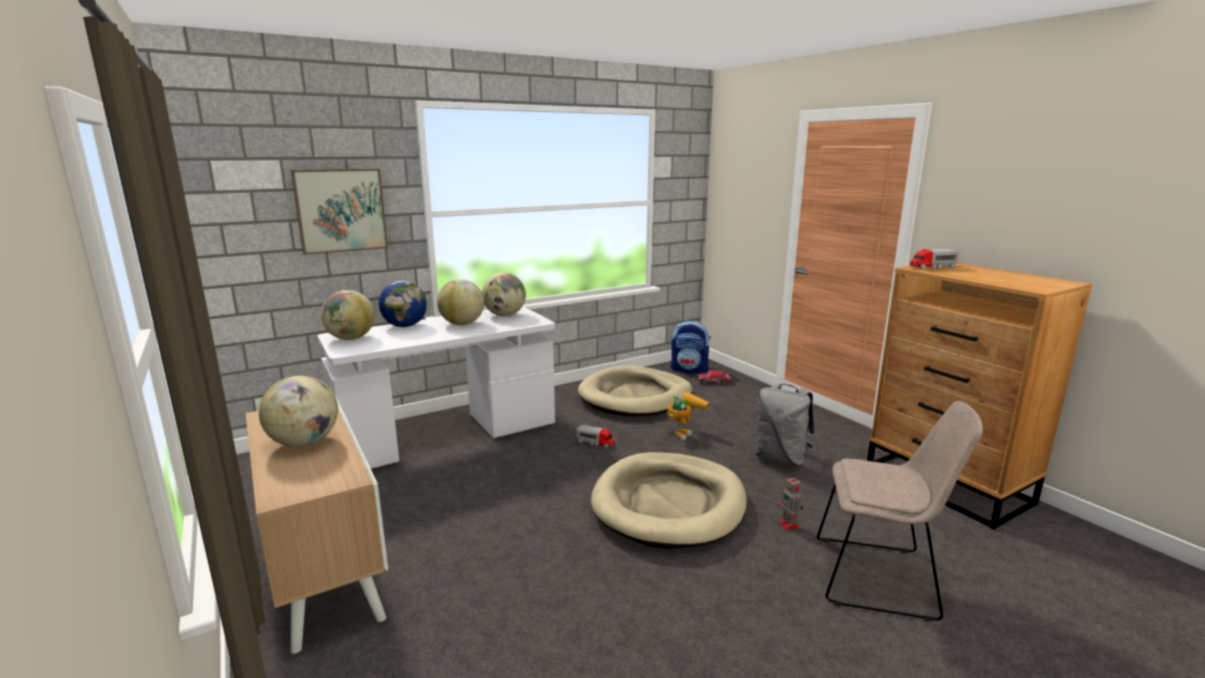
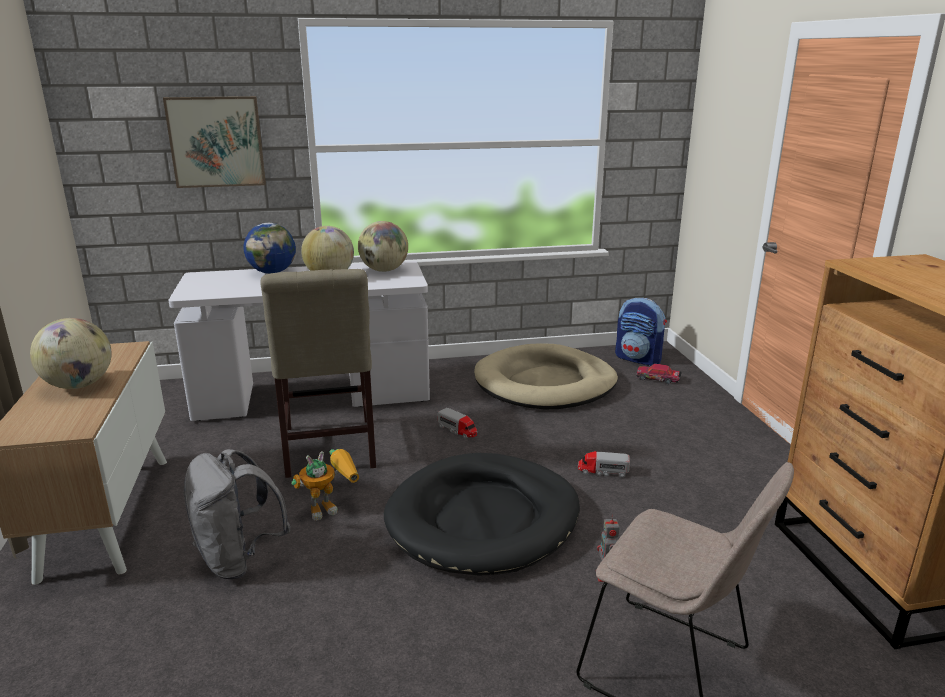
camera: 20 degrees right, 5 degrees up
(350, 338) = (208, 281): globe -> none
(499, 477) = (328, 450): none -> beige chair
(669, 504) = (483, 519): beige dog bed -> black dog bed
(683, 432) = (568, 436): toy robot -> toy robot (331, 506)
(781, 458) = (665, 491): grey backpack -> grey backpack (238, 559)
(931, 267) = (883, 264): toy truck -> toy truck (602, 471)

